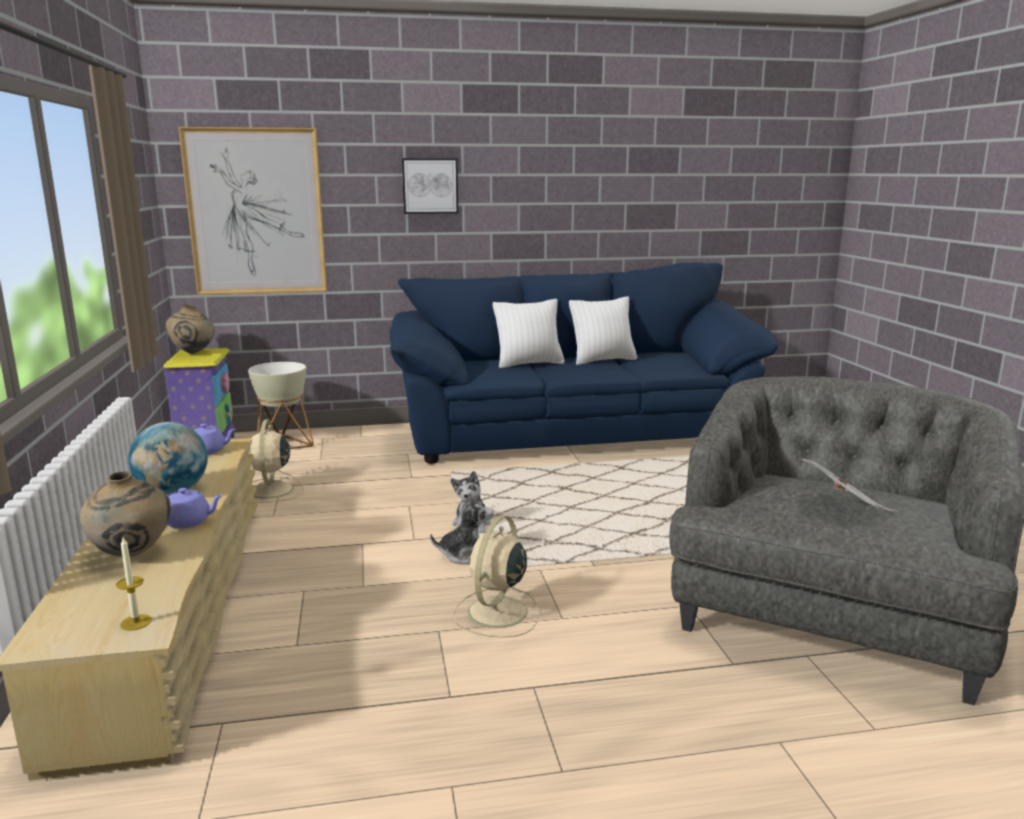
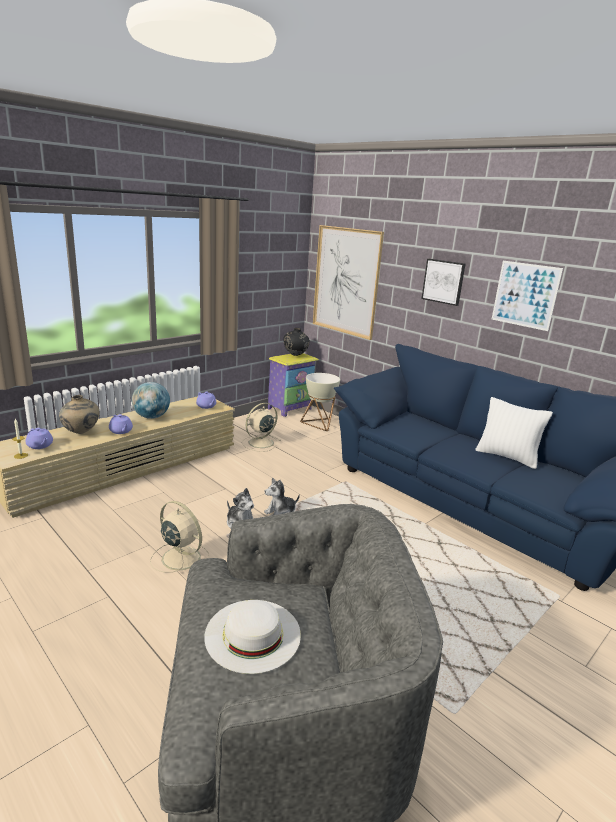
camera: 55 degrees right, 5 degrees up
(121, 599) = (40, 446): none -> purple teapot
(193, 353) = (295, 355): beige vase -> black vase
(496, 613) = (180, 557): beige fan -> beige fan turned 45 degrees clockwise
(529, 364) = (446, 434): white pillow -> none
(539, 185) = (525, 295): none -> picture
(843, 507) = (252, 634): newspaper -> white hat

